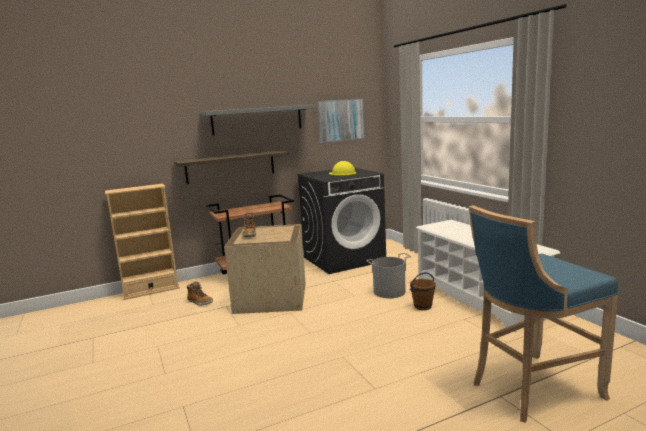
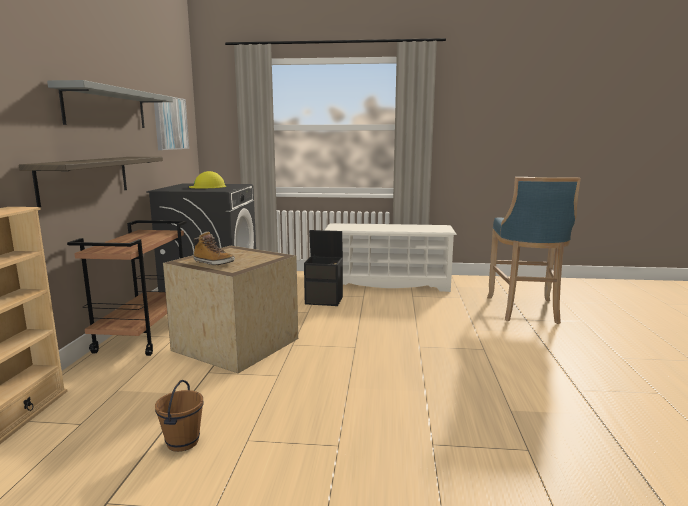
camera: 60 degrees left, 0 degrees up
(199, 302) = (158, 386): boot -> none
(389, 292) = (325, 300): grey bucket -> black storage box
(422, 306) = (372, 299): brown bucket -> brown bucket (182, 442)

